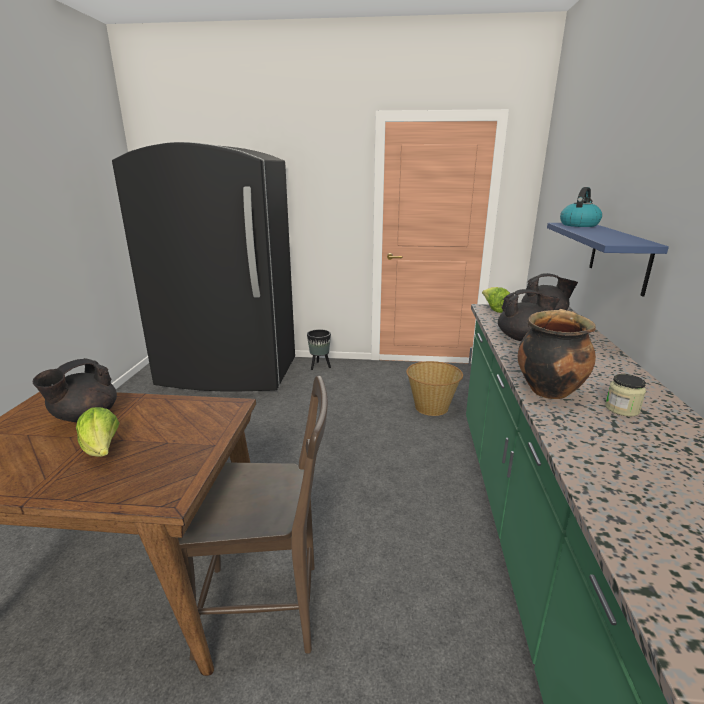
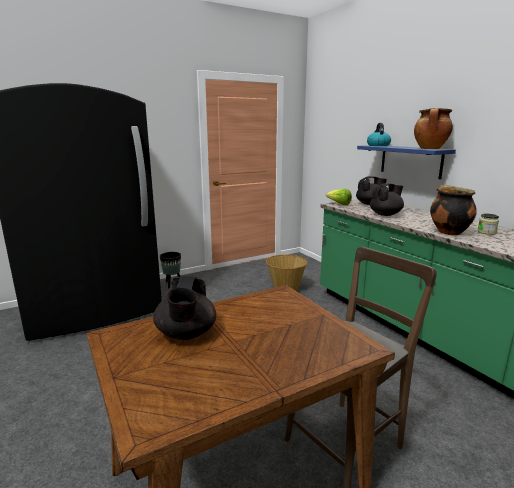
camera: 35 degrees left, 5 degrees down
(102, 450) = (256, 345): lettuce -> none
(618, 241) = (430, 149): none -> cooking pot

